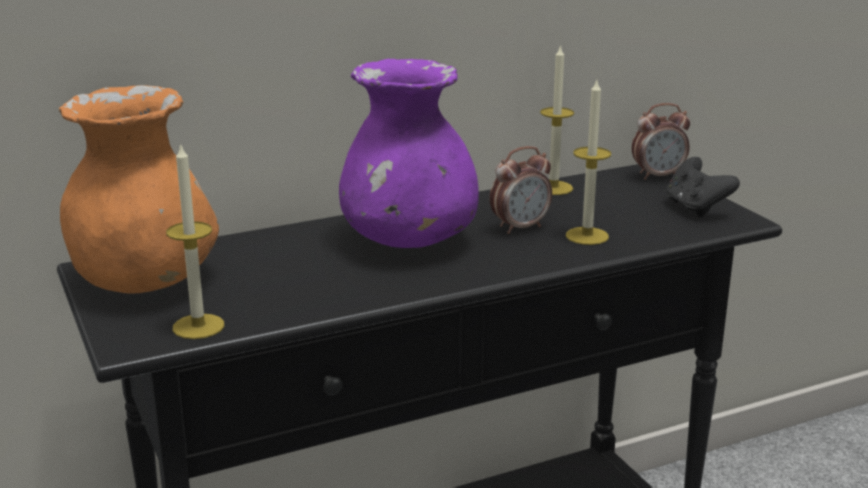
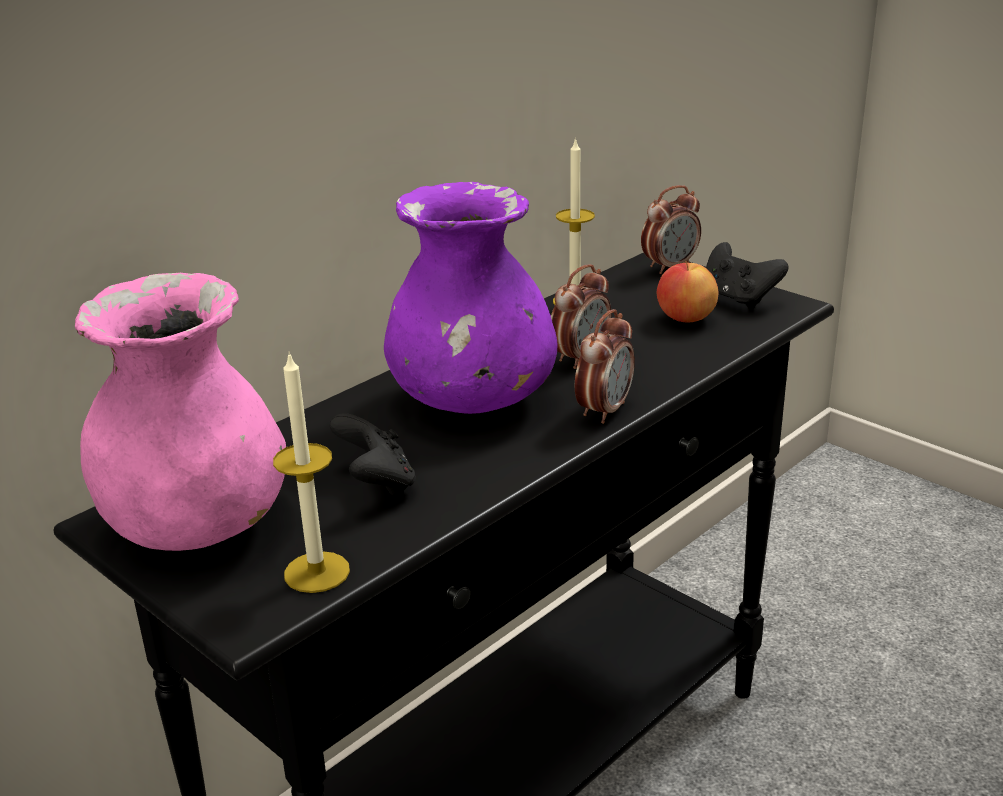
camera: 20 degrees left, 5 degrees up
(144, 283) = (197, 527): orange vase -> pink vase
(289, 281) = (377, 484): none -> black game controller
(505, 266) = (604, 410): none -> alarm clock
(587, 236) = (658, 355): candle -> none
(635, 214) = (685, 318): none -> apple

